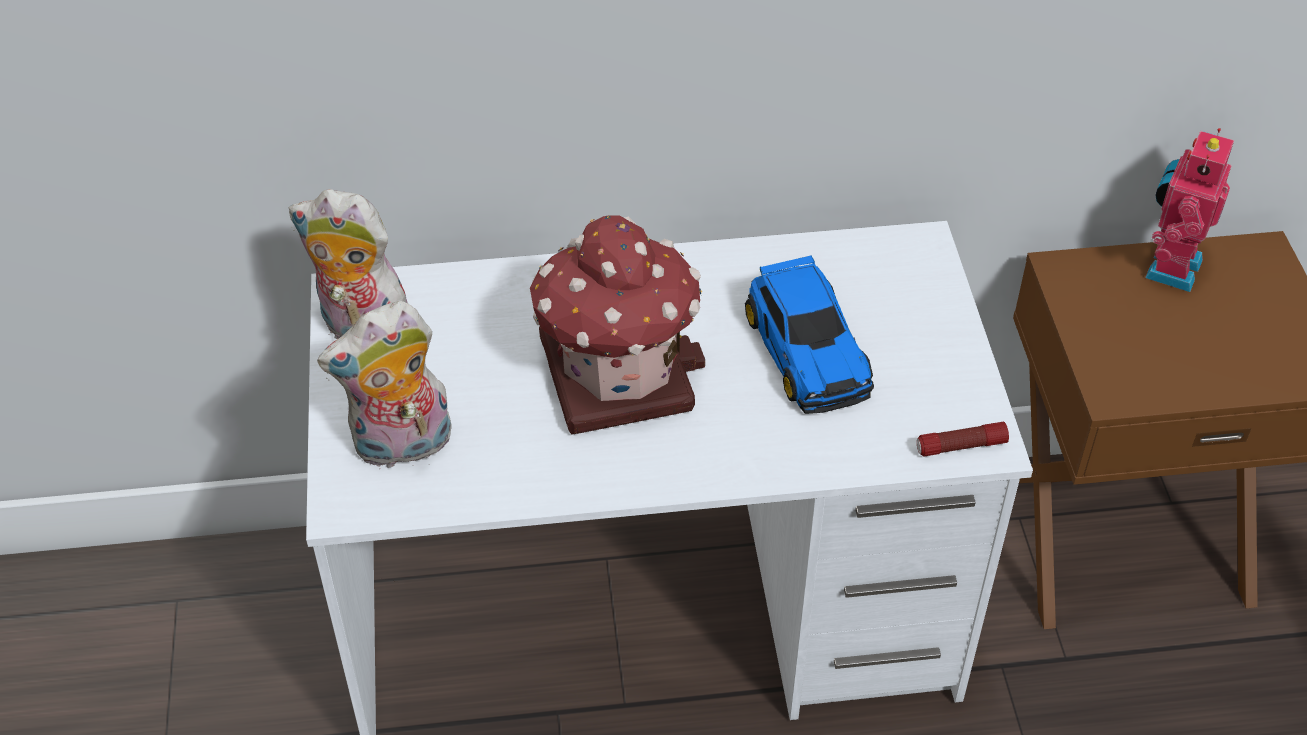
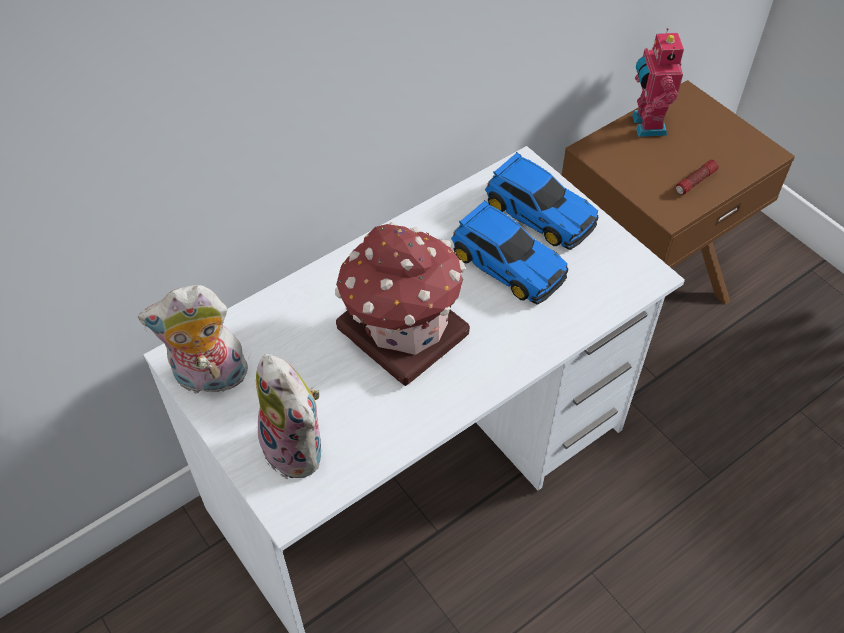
camera: 30 degrees left, 5 degrees up
(402, 447) = (298, 448): plush toy -> plush toy turned 75 degrees counterclockwise
(897, 307) = (538, 212): none -> toy car
(961, 446) = (637, 283): flashlight -> flashlight (695, 182)

